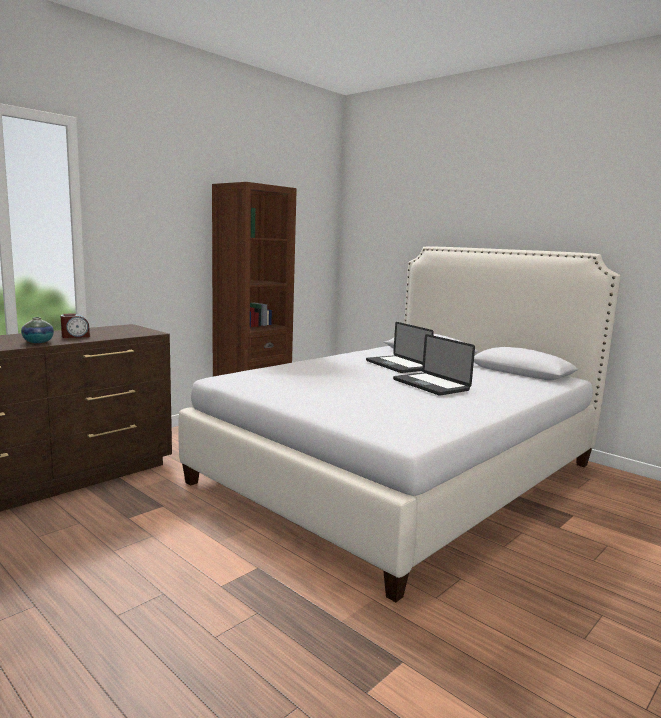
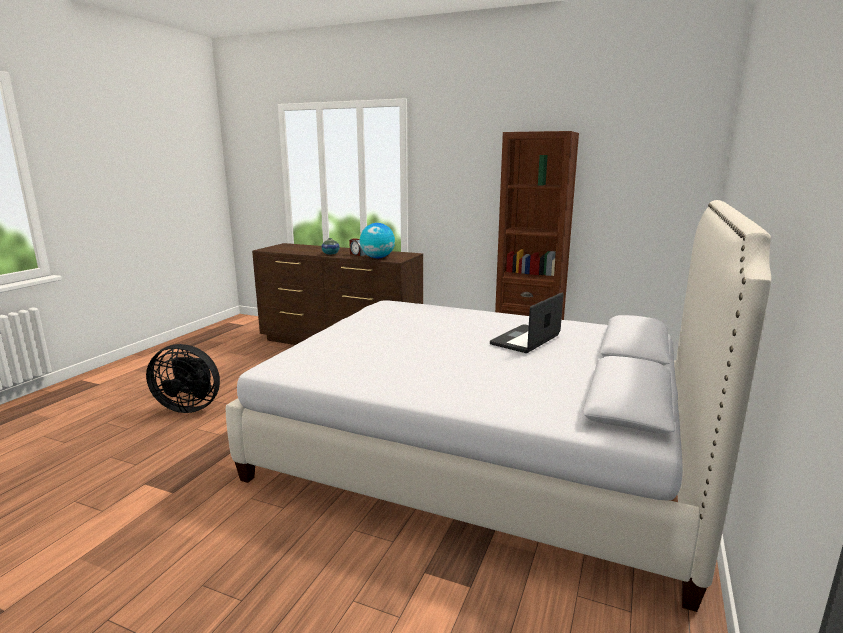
camera: 70 degrees right, 5 degrees up
(116, 643) = (190, 407): none -> black fan
(122, 334) = (377, 258): none -> globe
(430, 385) = (454, 359): laptop -> none

